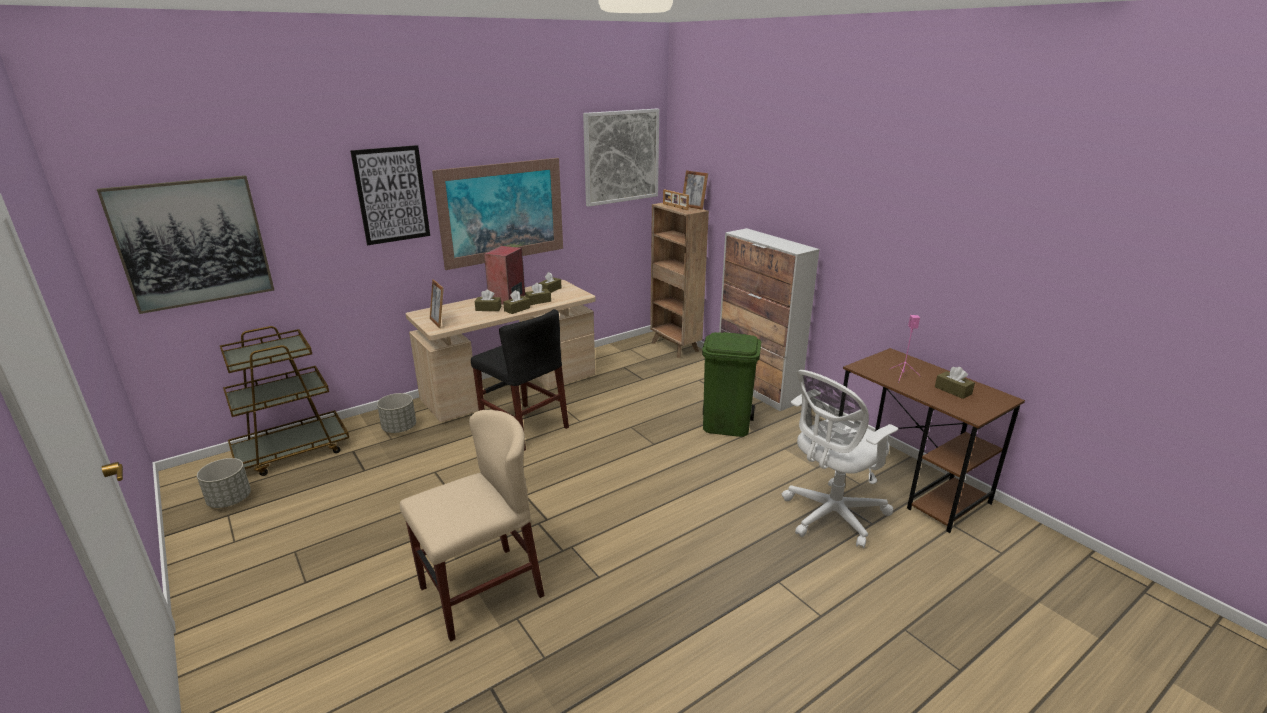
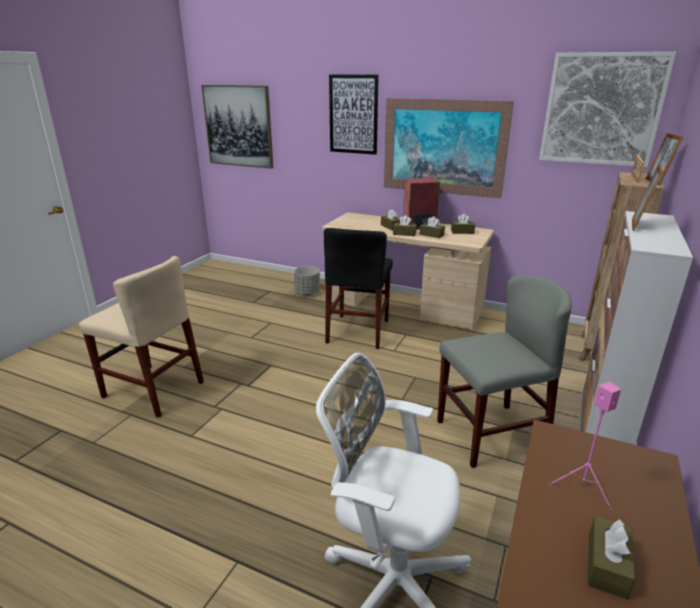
camera: 60 degrees right, 0 degrees up
(230, 500) = (198, 283): grey planter -> none
(293, 451) = (254, 277): brown cart -> none
(438, 322) = (345, 222): picture frame -> picture frame (639, 226)
(727, 425) = (491, 434): green trash can -> grey chair

